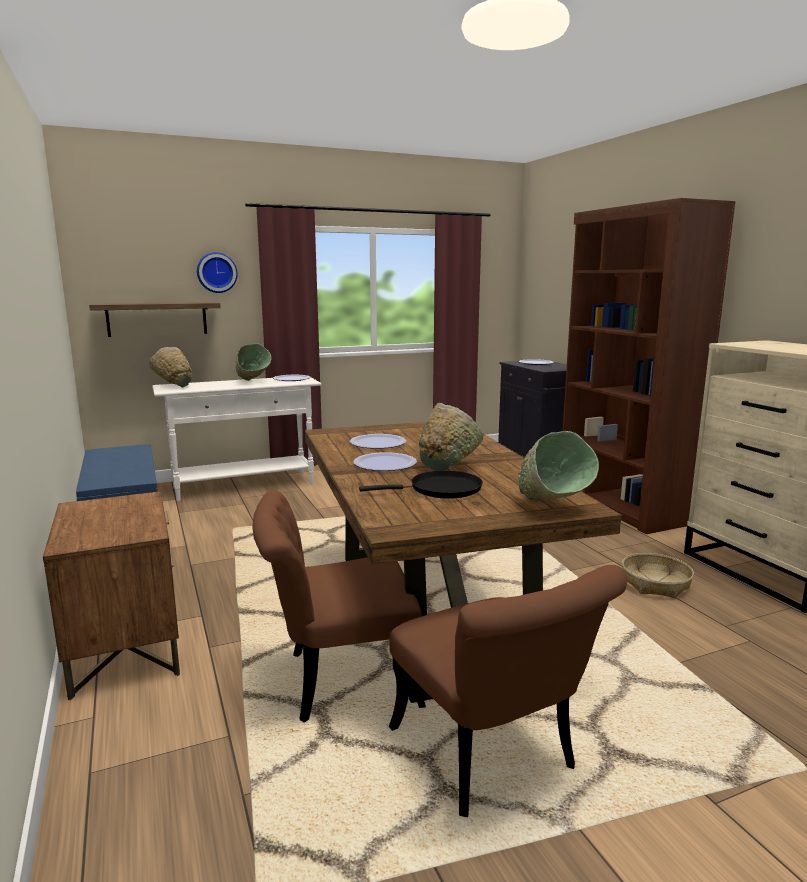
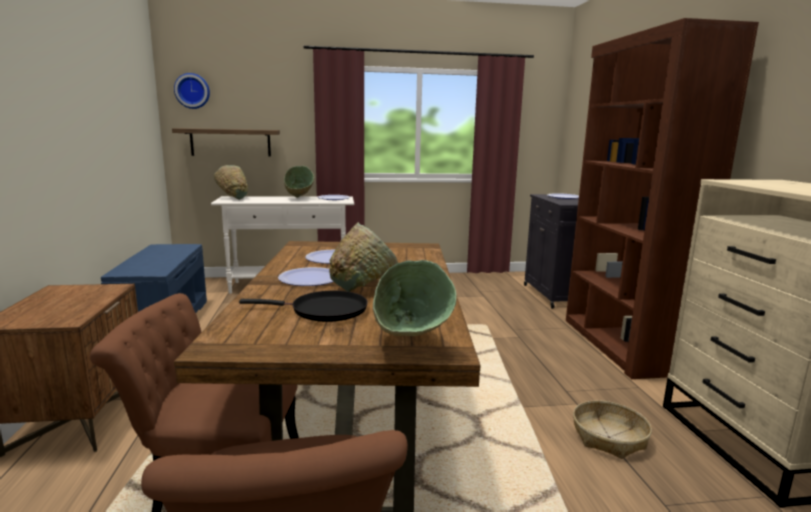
camera: 15 degrees right, 0 degrees up
(216, 272) = (280, 105): wall clock -> wall clock (192, 91)

